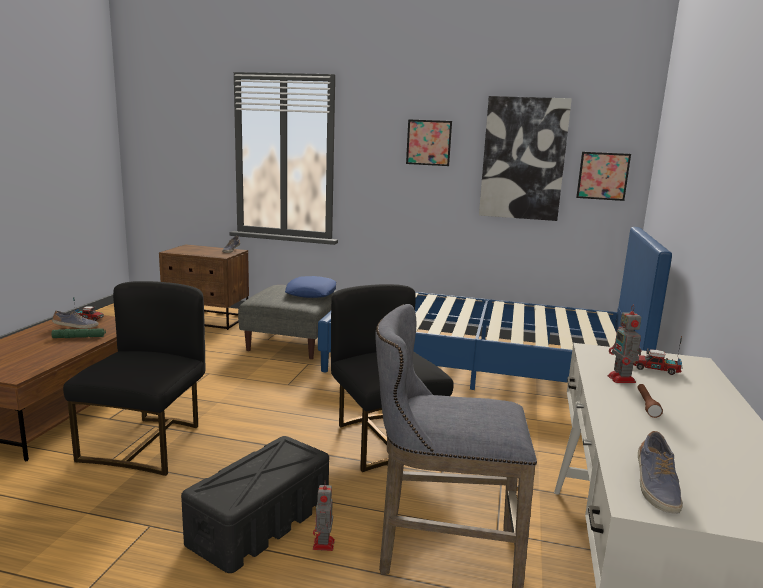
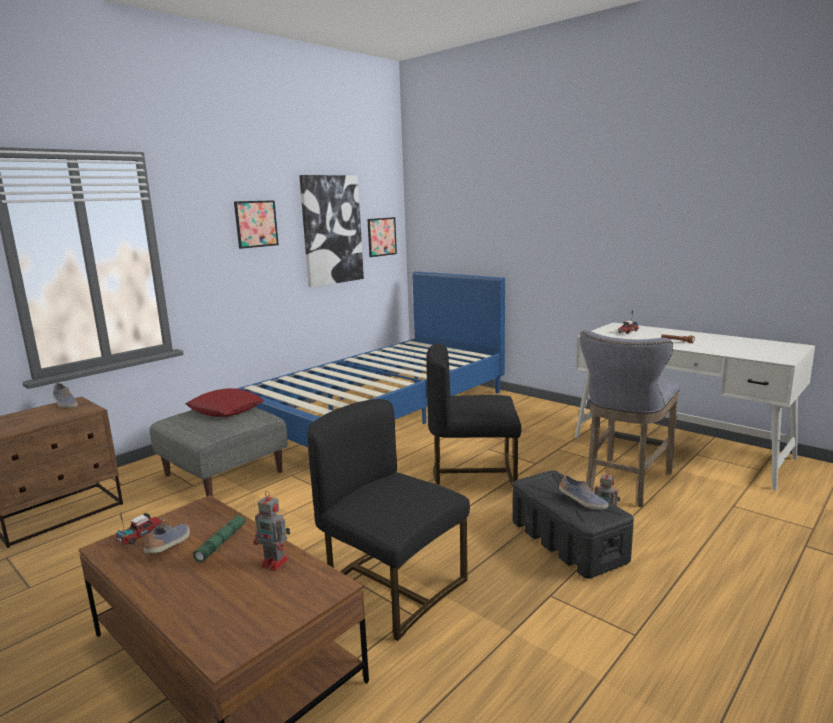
camera: 60 degrees left, 0 degrees up
(311, 293) = (225, 409): blue pillow -> red pillow
(622, 379) = (641, 338): toy robot -> toy robot (276, 563)
(655, 486) = (766, 355): shoe -> shoe (582, 501)

